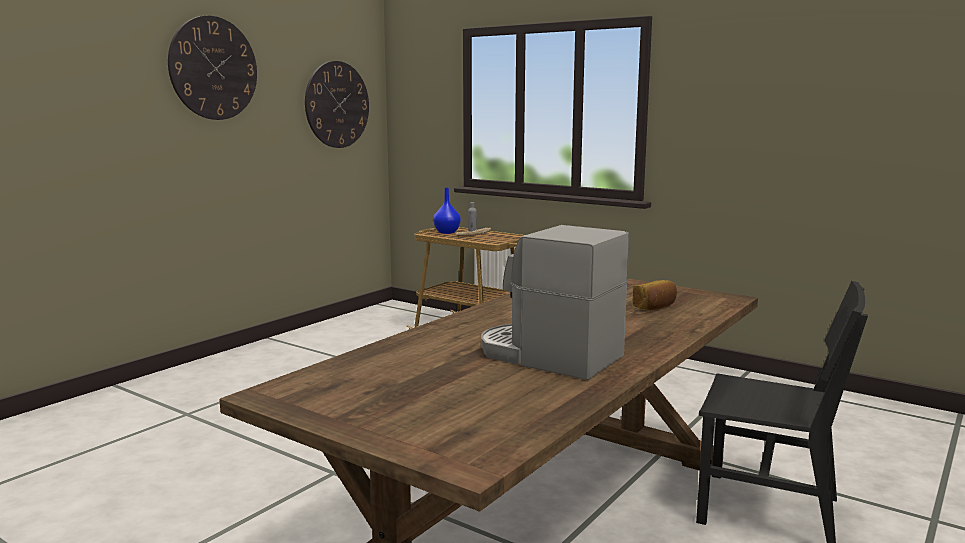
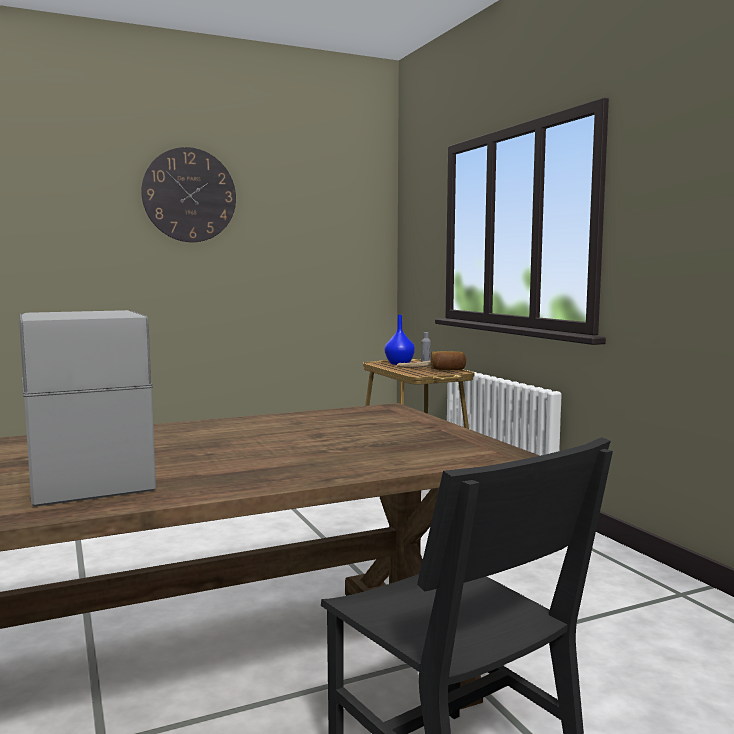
camera: 30 degrees right, 5 degrees down
(337, 104) = (332, 232): wall clock -> none
(655, 307) = (368, 448): bread -> bread (447, 370)

